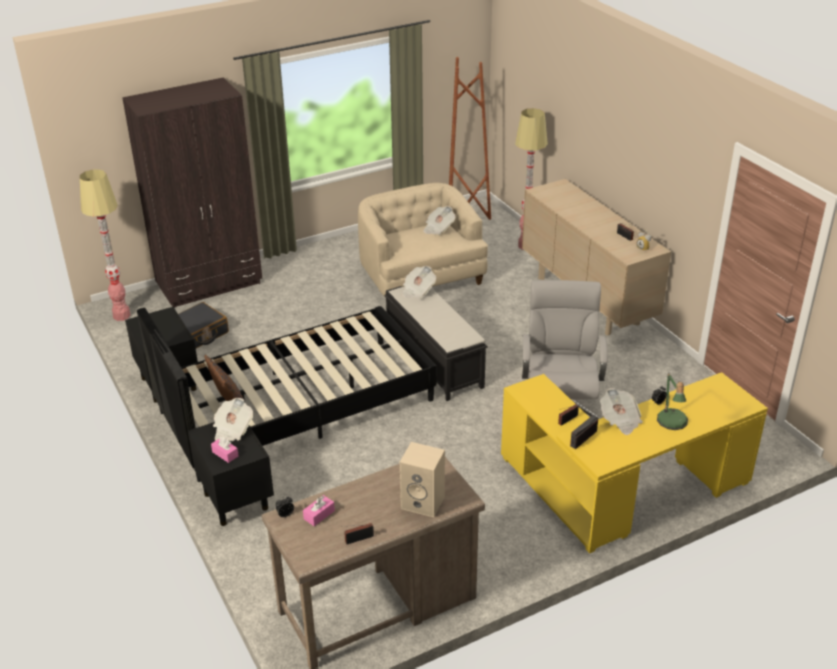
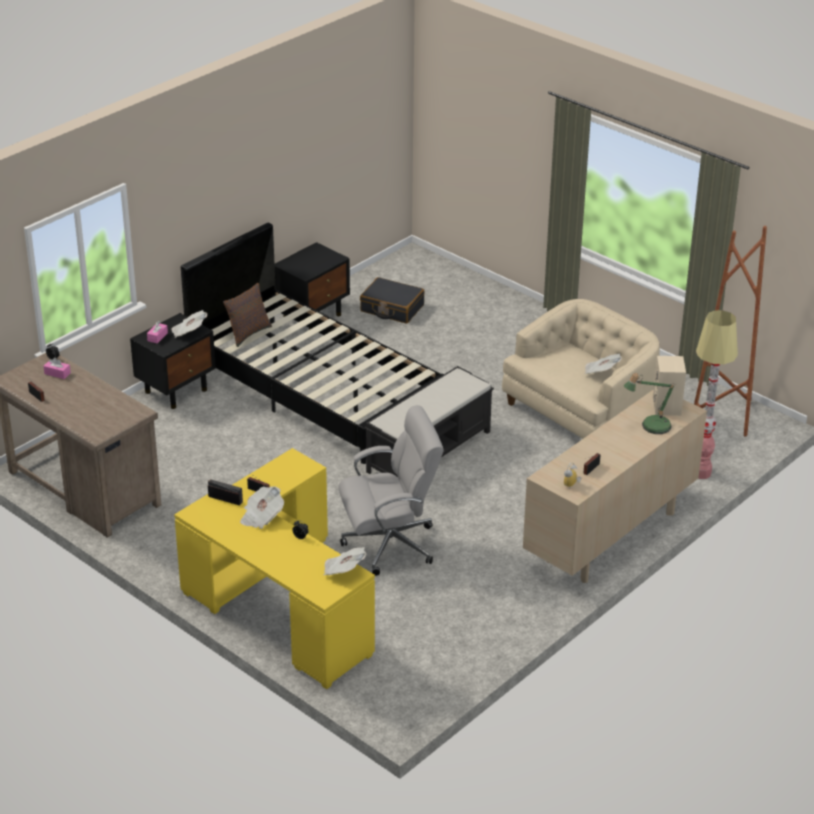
camera: 70 degrees right, 0 degrees up
(121, 316) = (398, 262): floor lamp -> none
(210, 285) = (479, 292): brown wardrobe -> none
(417, 291) = (467, 384): newspaper -> newspaper (343, 570)
(424, 502) = (87, 417): beige speaker -> beige speaker (667, 407)
(672, 424) = (270, 549): table lamp -> table lamp (651, 426)

